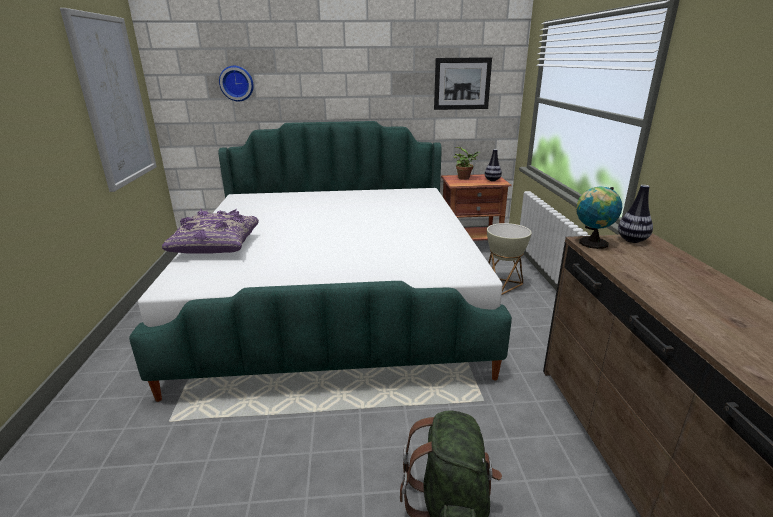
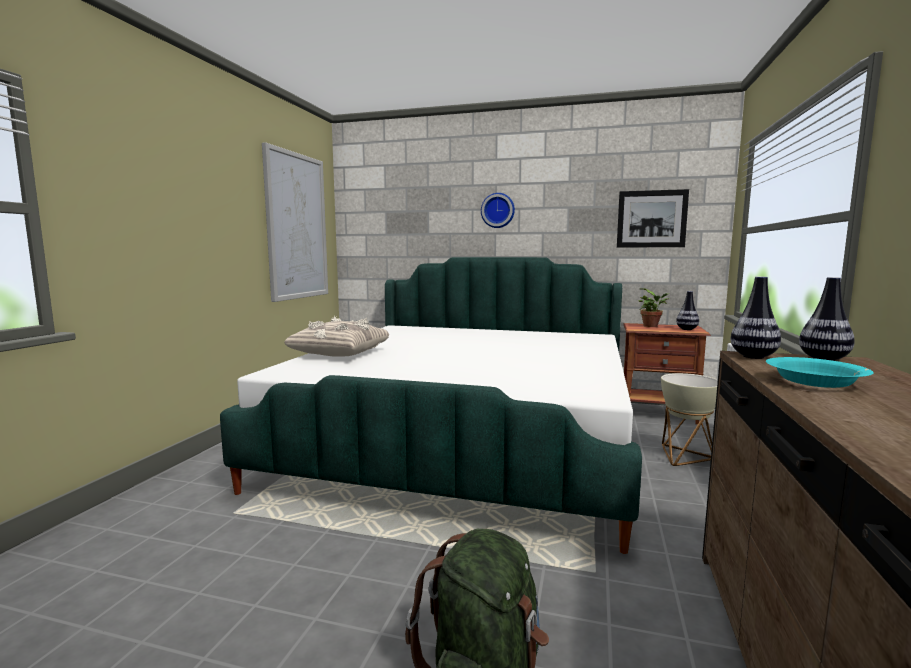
camera: 20 degrees right, 15 degrees down
(216, 247) = (339, 354): purple pillow -> beige pillow
(237, 83) = (412, 219): wall clock -> wall clock (498, 210)
(591, 243) = (753, 357): globe -> vase
(646, 273) = (815, 382): none -> turquoise bowl

